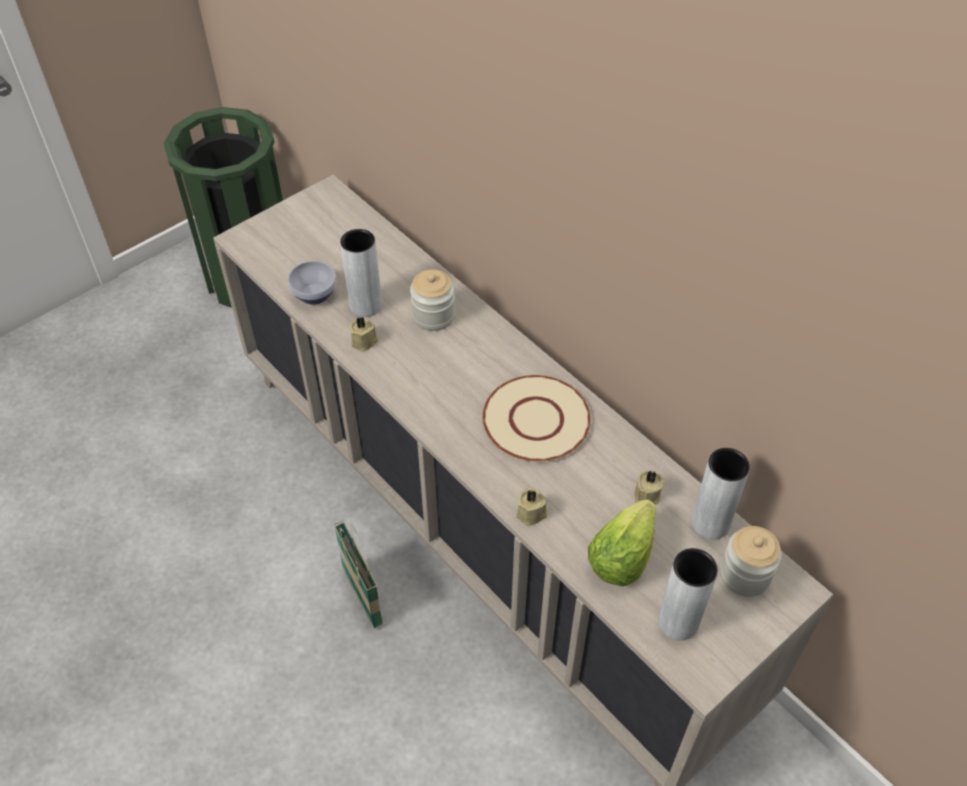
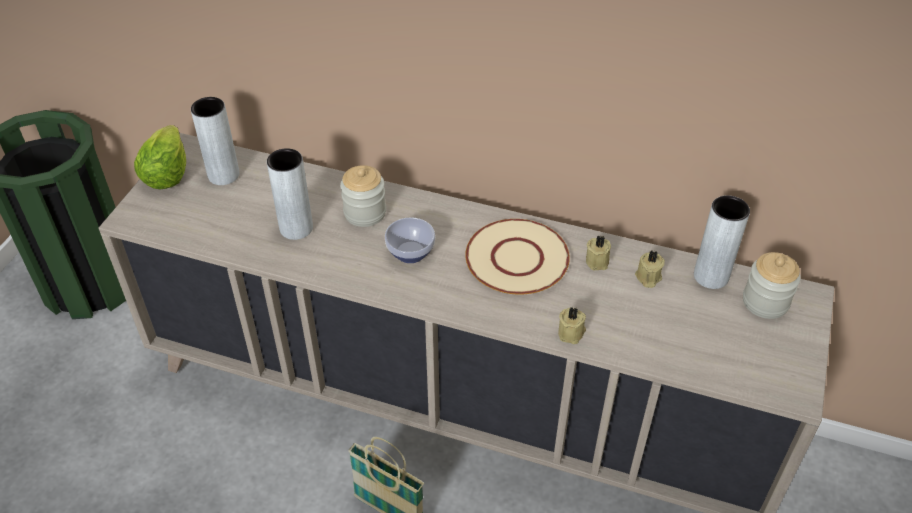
camera: 30 degrees left, 5 degrees down
(314, 293) = (239, 237): bowl -> bowl (409, 252)
(365, 341) = (318, 258): beige candle -> beige candle (598, 261)
(621, 557) = (667, 333): lettuce -> lettuce (166, 174)
(678, 622) = (747, 360): grey vase -> grey vase (223, 175)

